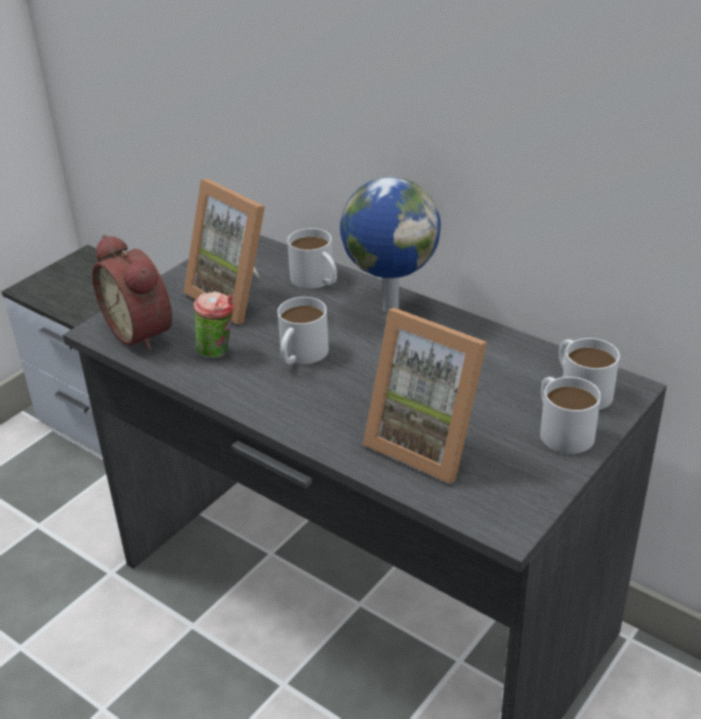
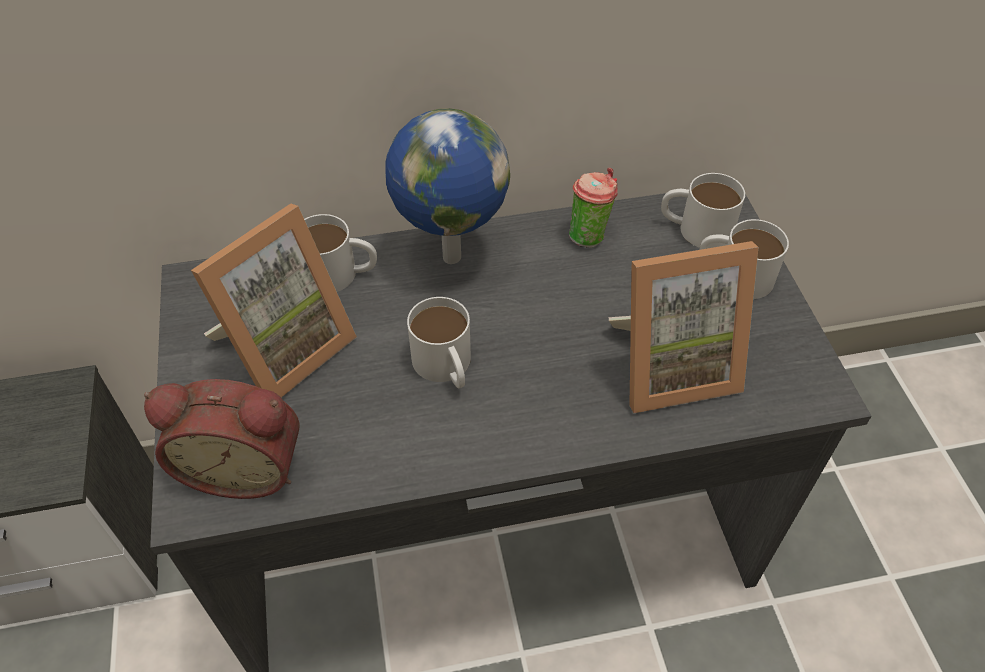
camera: 50 degrees left, 15 degrees up
(218, 351) = (363, 425): cup -> cup (589, 235)
(236, 295) = (284, 348): picture frame -> picture frame turned 45 degrees counterclockwise

